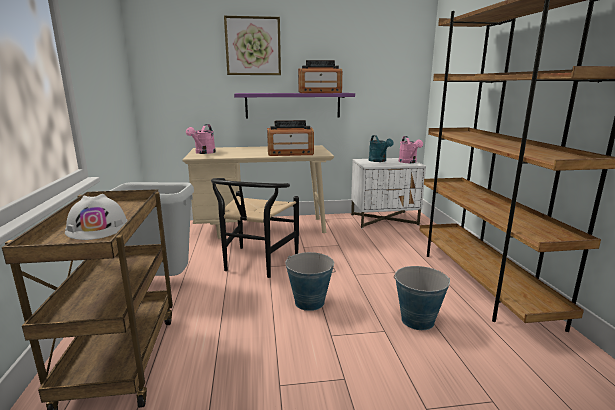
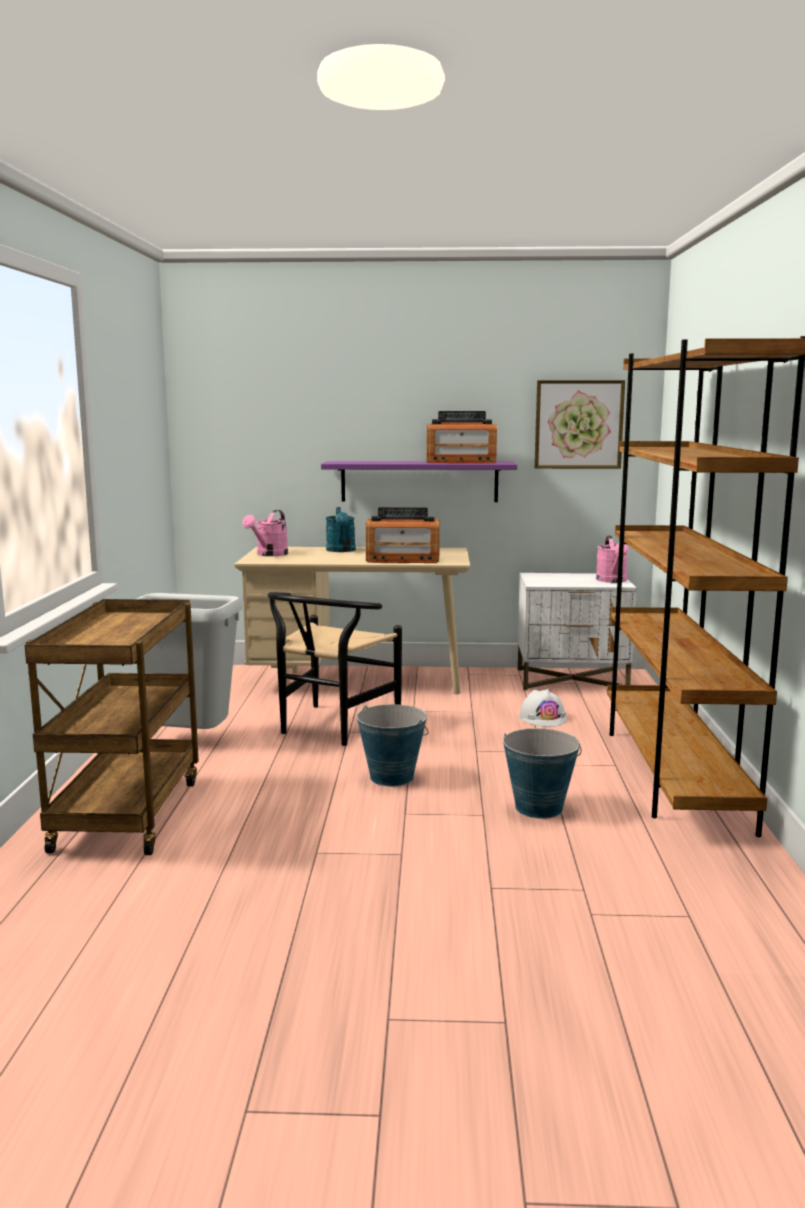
camera: 10 degrees right, 5 degrees down
(98, 228) = (116, 638): white hard hat -> white hard hat (543, 718)
(253, 46) = (356, 389): picture -> picture (578, 424)
(379, 161) = (562, 577): turquoise watering can -> turquoise watering can (341, 550)

